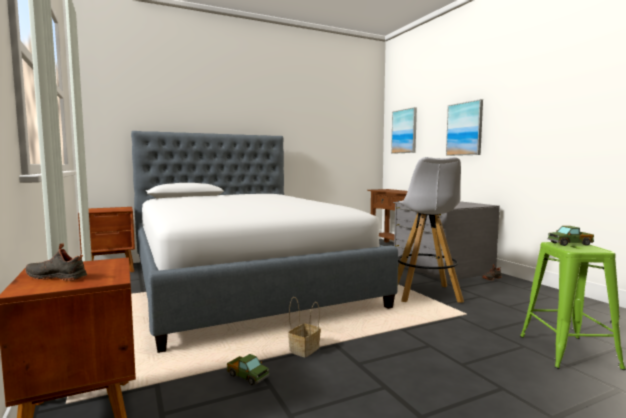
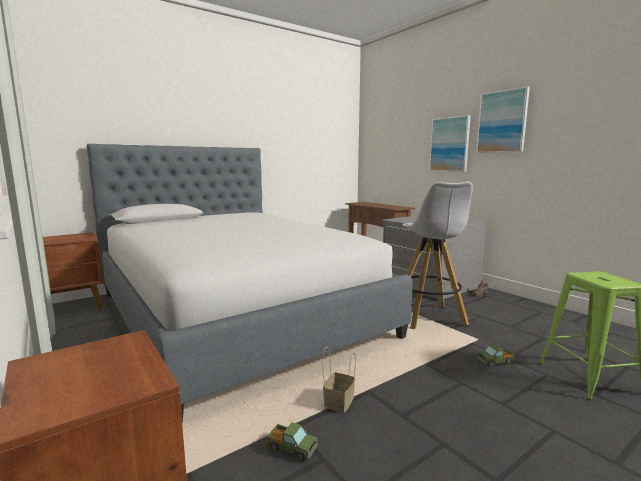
camera: 10 degrees left, 5 degrees up
(58, 277) = (68, 382): black shoe -> none
(404, 131) = (382, 143): picture -> picture (502, 121)
(570, 244) = (595, 274): toy truck -> toy truck (495, 361)

